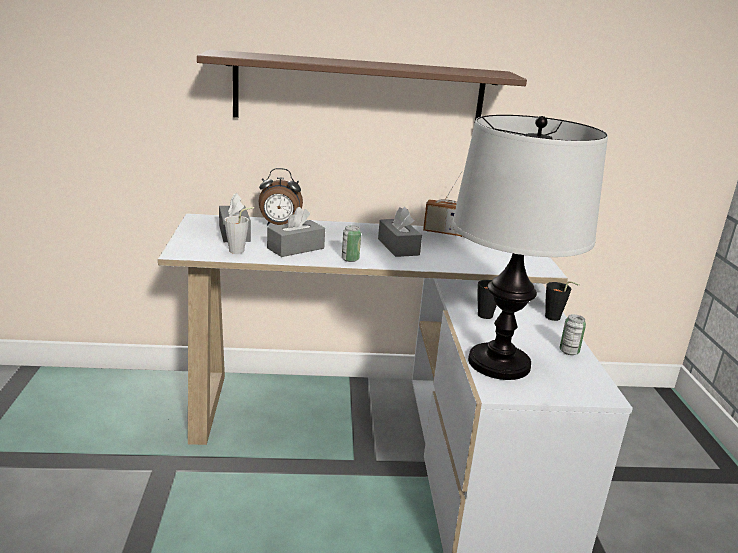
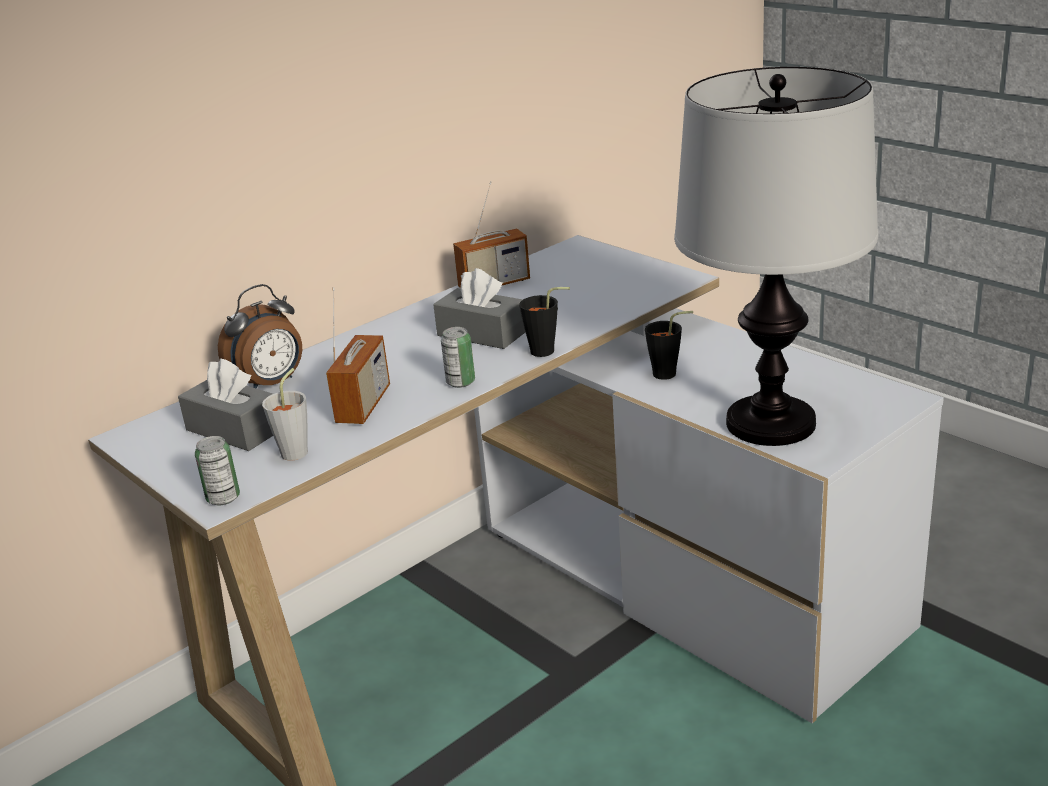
camera: 35 degrees left, 5 degrees up
(295, 248) = (363, 405): grey tissue box -> radio
(359, 93) = (310, 112): brown shelf -> none
(555, 318) = (733, 337): black cup -> black cup (548, 351)
(569, 351) = (805, 369): can -> can (223, 498)

